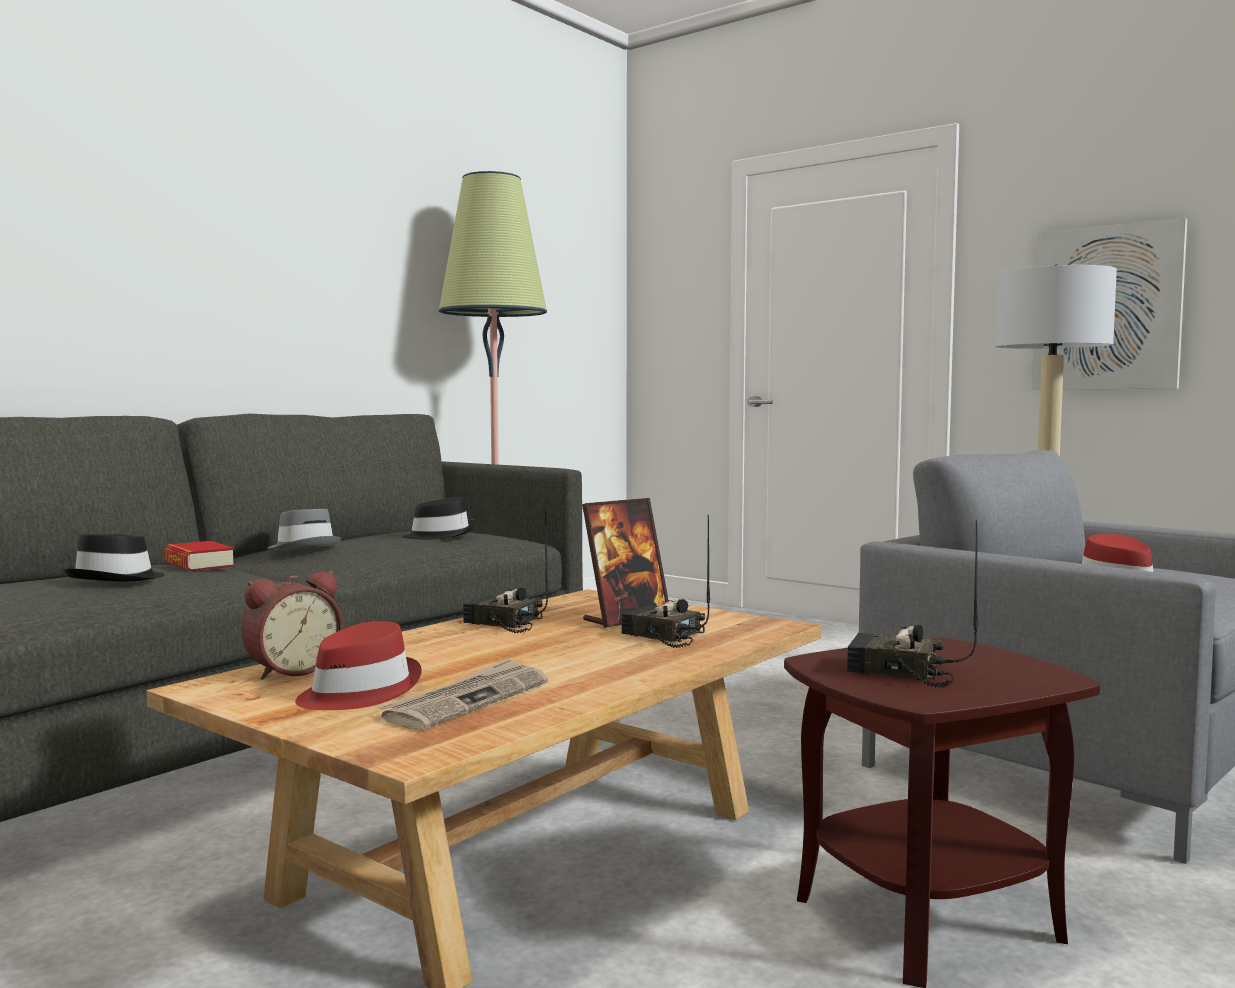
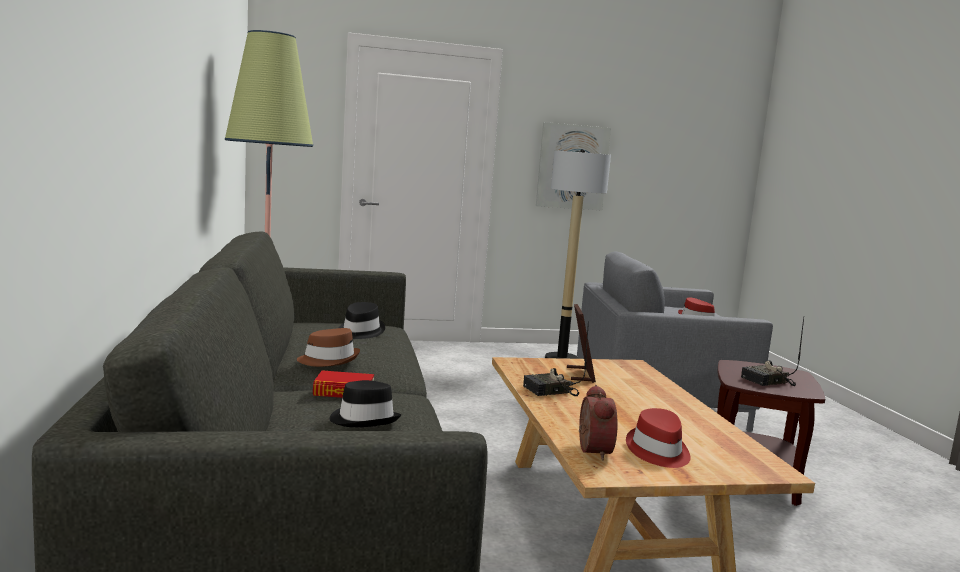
camera: 50 degrees left, 5 degrees up
(303, 547) = (329, 360): grey hat -> brown hat
(467, 700) = (699, 440): newspaper -> none
(662, 636) = (627, 382): radio -> none

